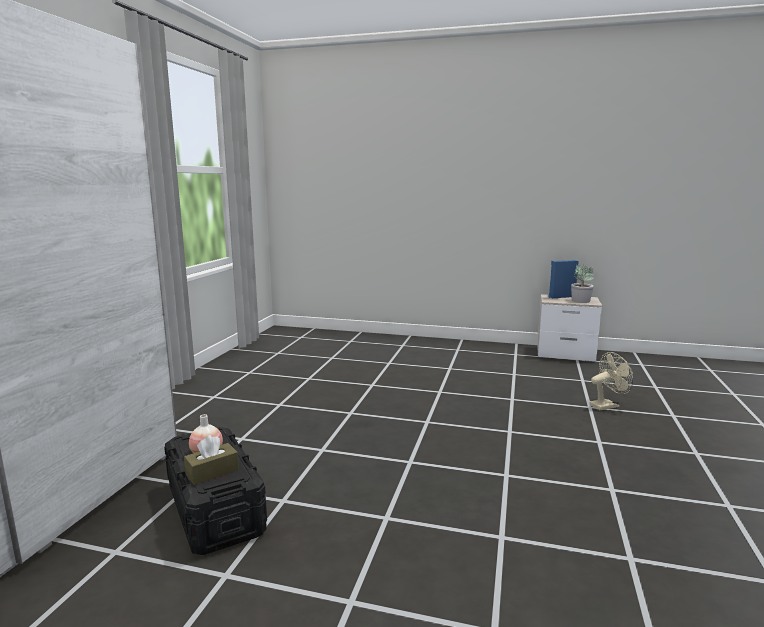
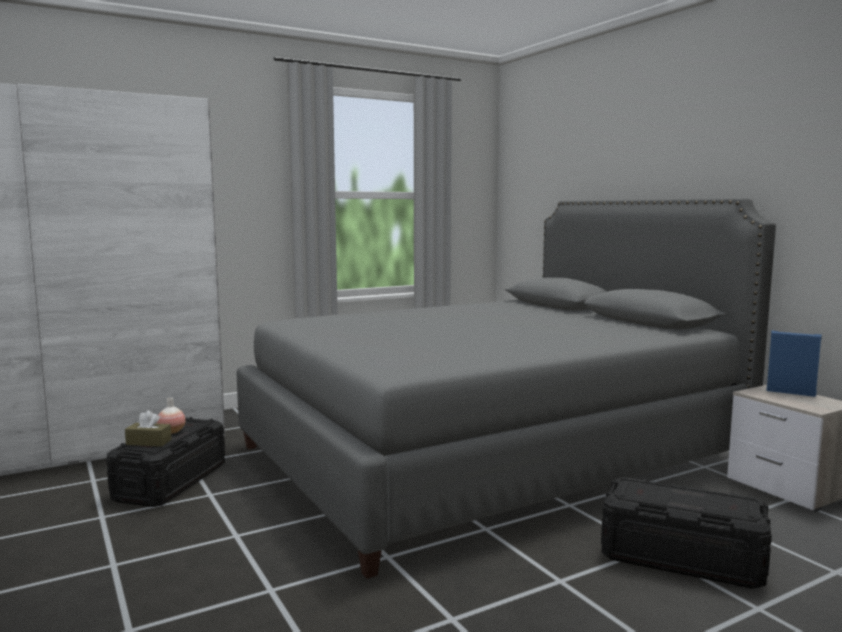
camera: 45 degrees right, 5 degrees down
(407, 386) = (488, 455): none -> grey bed
(580, 301) = (804, 403): potted plant -> none
(607, 405) = (681, 557): beige fan -> black storage box

